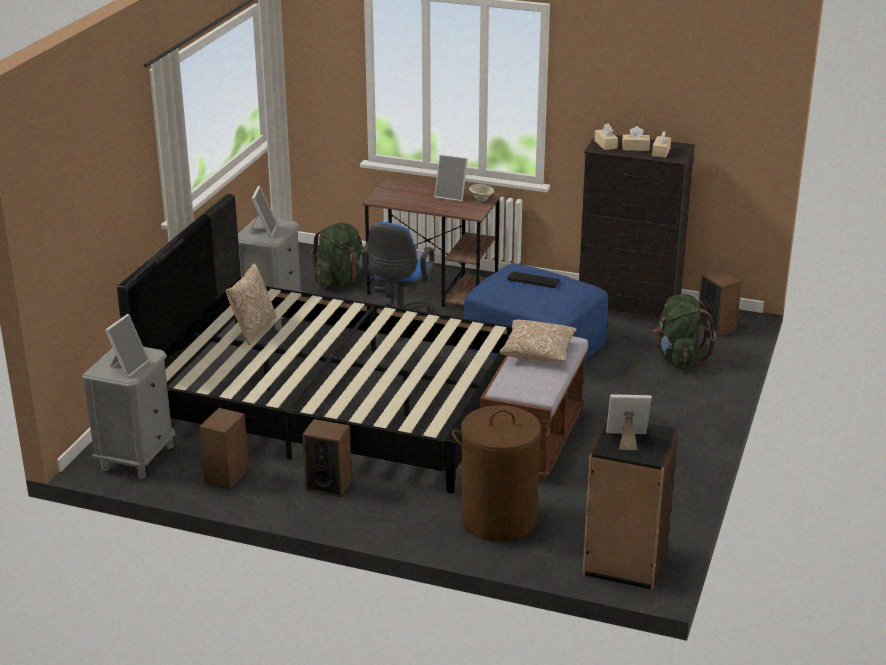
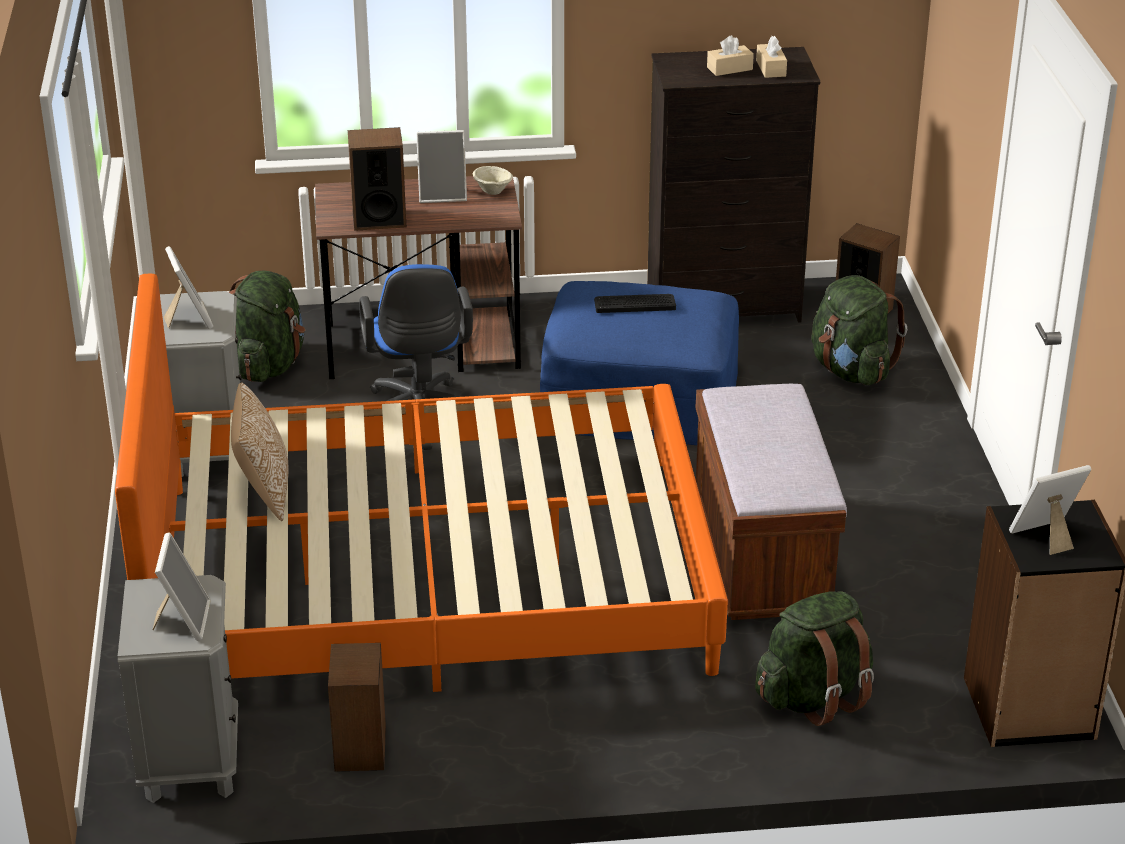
camera: 25 degrees left, 5 degrees up
(328, 485) = (529, 717): speaker -> speaker (379, 219)
(334, 403) = (427, 576): black bed -> orange bed
(498, 520) = (814, 697): brown laundry basket -> green backpack
(538, 352) = (756, 423): pillow -> none
(605, 144) = (683, 71): beige tissue box -> none

